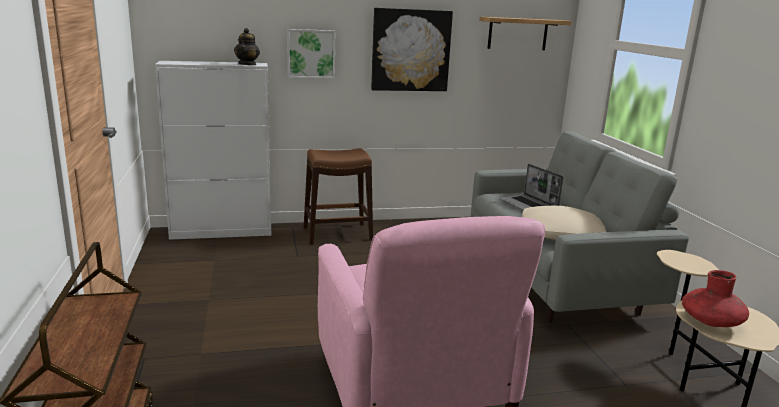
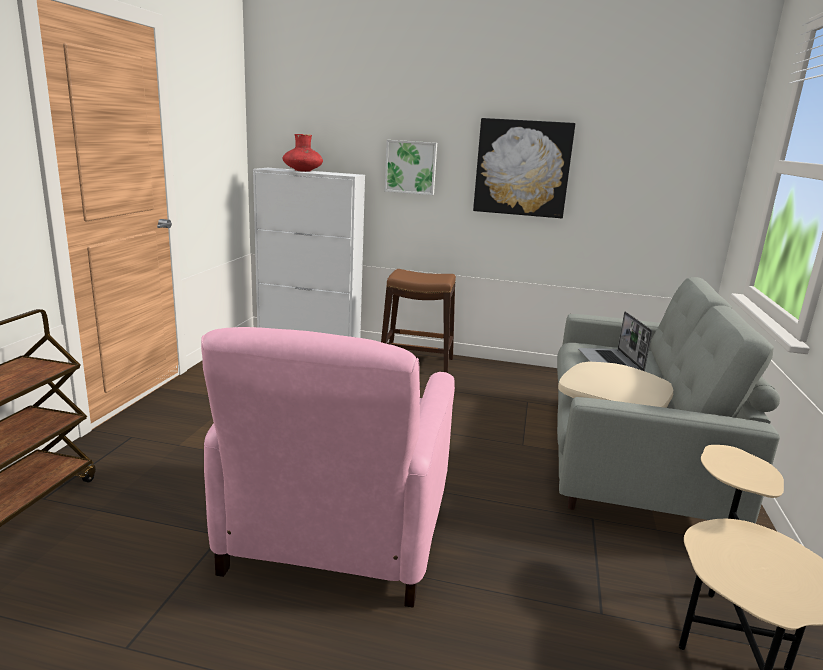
camera: 25 degrees right, 0 degrees up
(247, 64) = (339, 174): teapot -> none
(517, 33) = (663, 153): shelf -> none
(710, 322) = (725, 559): red vase -> red vase (302, 171)

